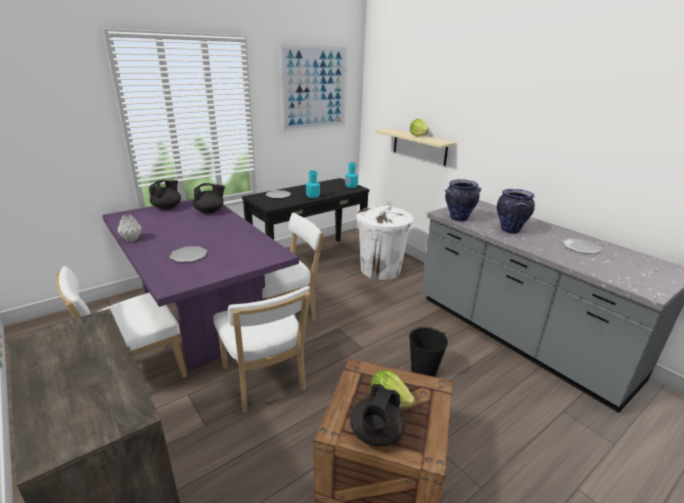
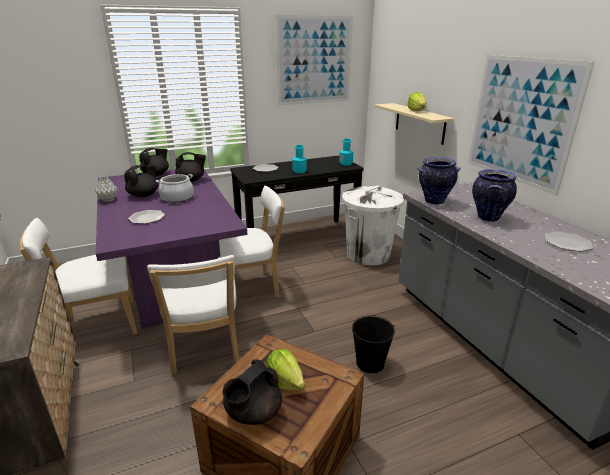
camera: 15 degrees right, 0 degrees up
(169, 231) = (144, 195): none -> black teapot
(207, 231) = (177, 198): none -> cooking pot
(522, 145) = (521, 121): none -> picture

